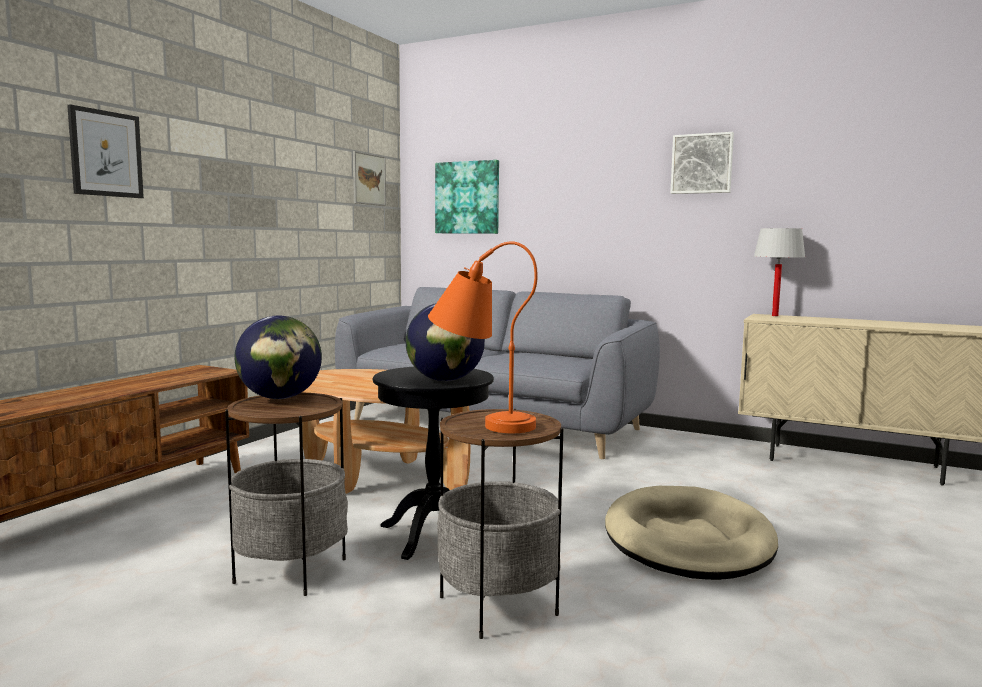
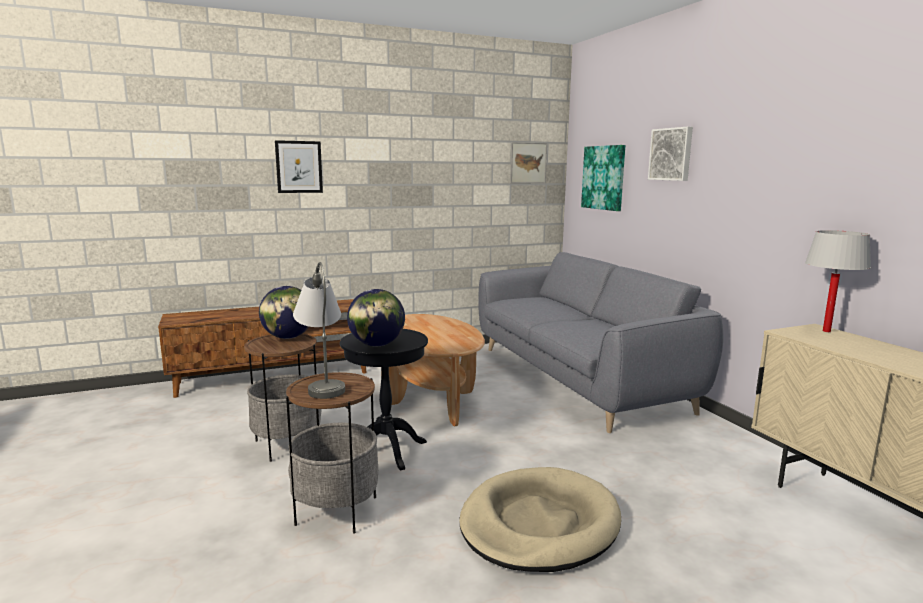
camera: 40 degrees right, 5 degrees up
(480, 421) = (323, 382): orange table lamp -> grey table lamp
(702, 164) = (784, 152): picture -> picture (671, 154)

